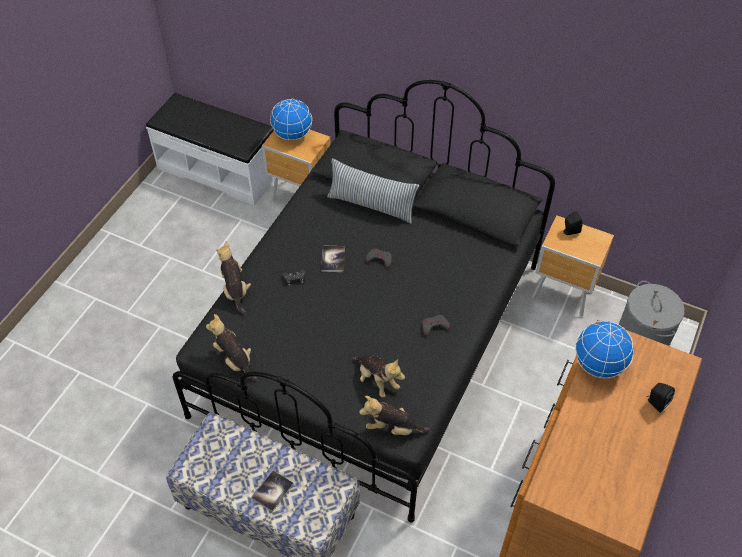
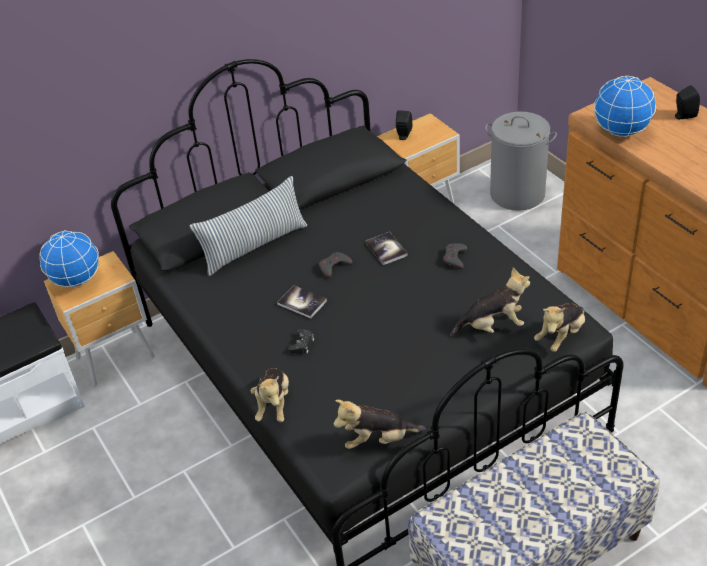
camera: 55 degrees left, 10 degrees down
(235, 290) = (274, 404): plush toy -> plush toy turned 105 degrees counterclockwise
(272, 491) = (560, 492): book -> book (386, 249)

